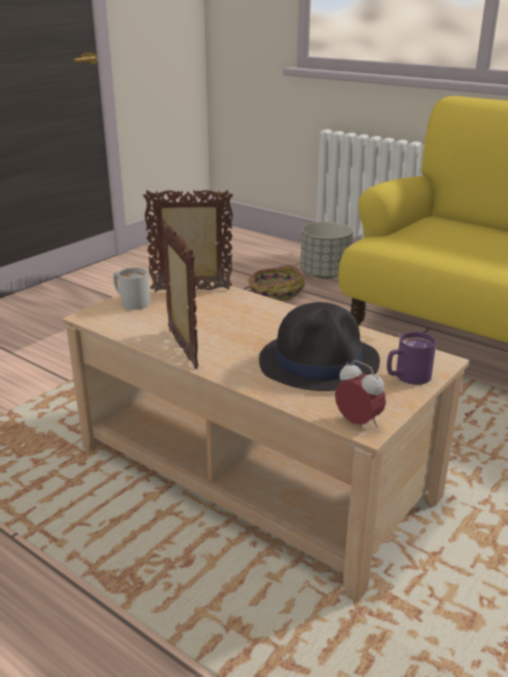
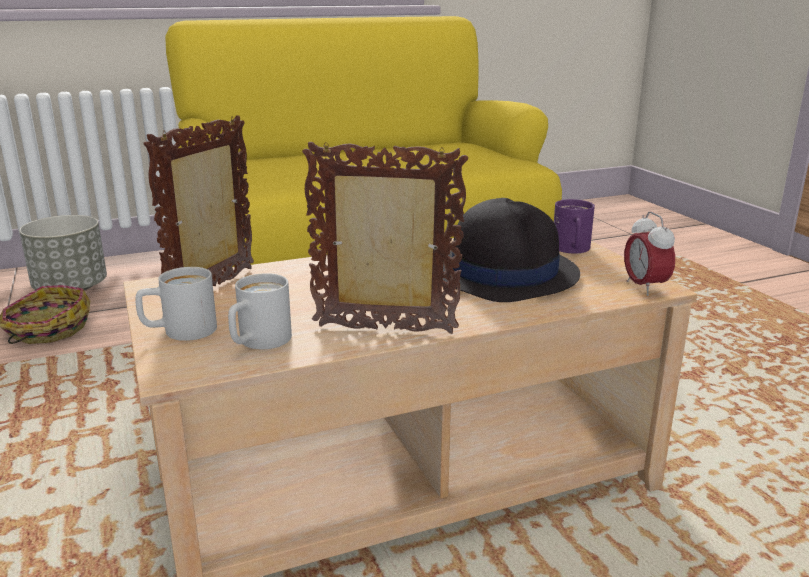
camera: 60 degrees left, 5 degrees down
(135, 323) = (258, 343): none -> white mug
(358, 423) = (644, 288): alarm clock -> alarm clock turned 90 degrees counterclockwise

